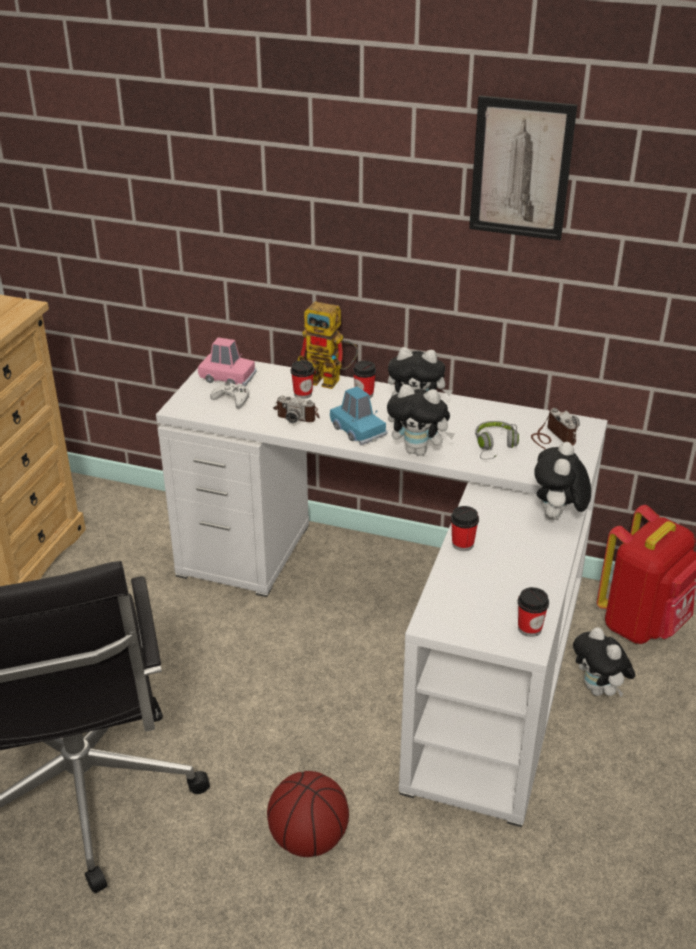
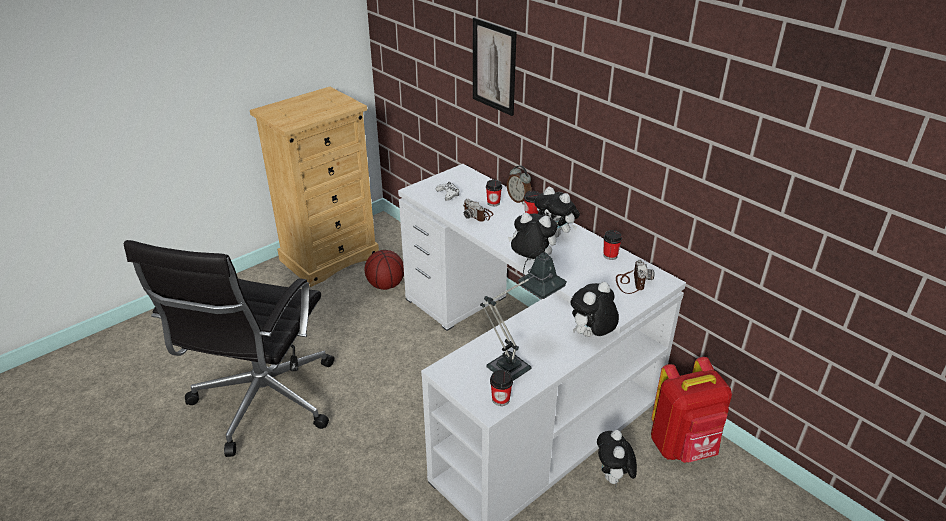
camera: 30 degrees right, 0 degrees up
(228, 377) = (459, 180): pink toy car -> none
(308, 838) = (356, 482): basketball -> basketball (386, 285)
(331, 381) = (519, 200): toy robot -> alarm clock
(358, 430) = (505, 235): blue toy car -> none
(419, 451) = (531, 260): plush toy -> plush toy turned 150 degrees clockwise
(462, 544) = (510, 330): cup -> cup (610, 255)
(495, 446) = (585, 274): grey headphones -> none
(507, 581) = (516, 364): none -> table lamp
(521, 168) = (645, 74): picture -> picture (494, 66)

